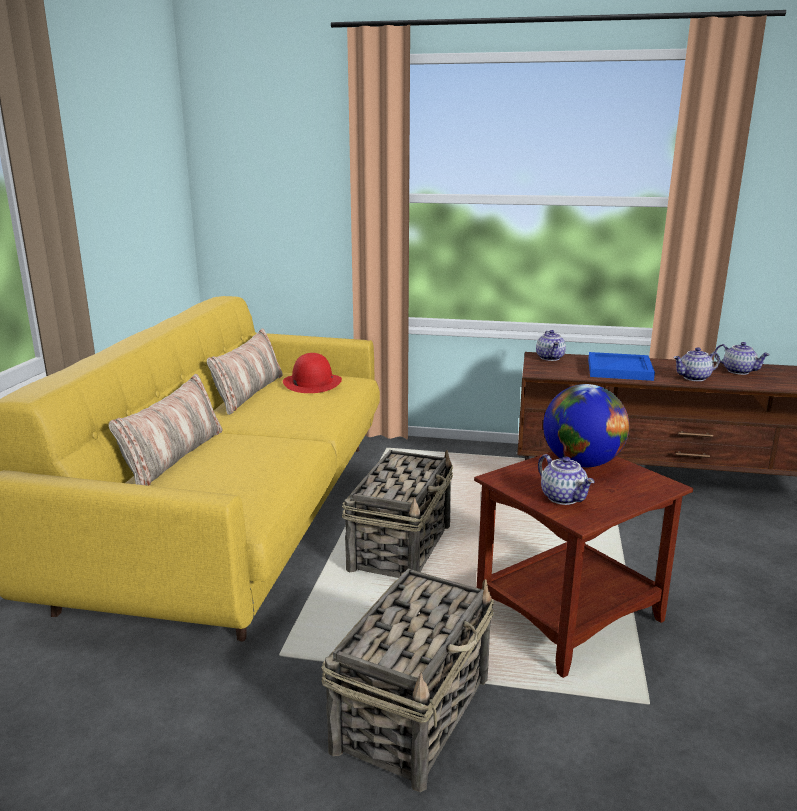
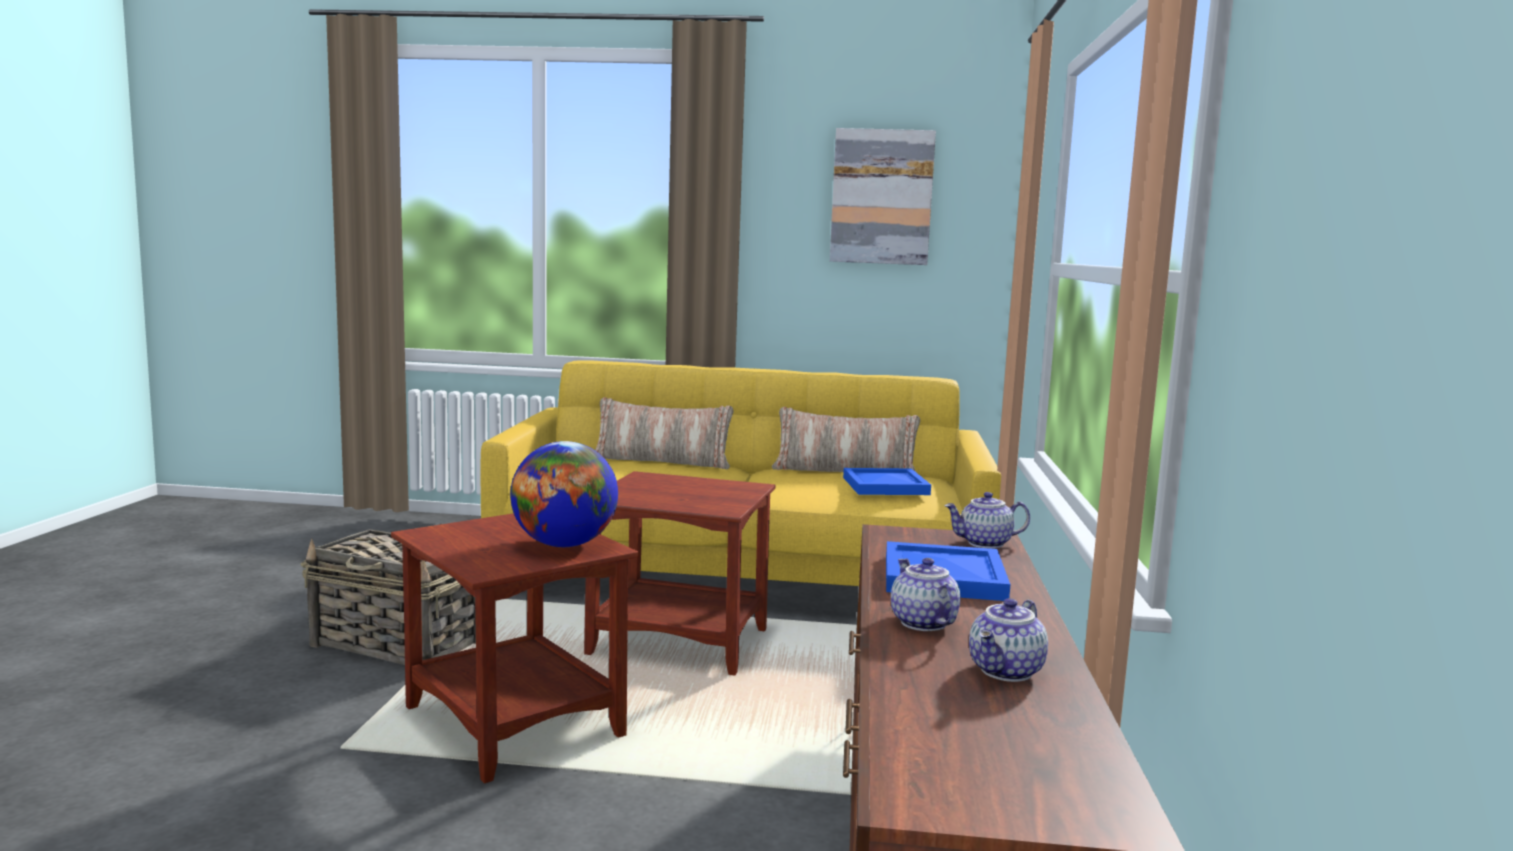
camera: 85 degrees right, 10 degrees down
(128, 141) = (881, 197): none -> picture
(312, 383) = (886, 485): red hat -> blue tray
(401, 547) = (679, 641): basket -> brown side table
(564, 498) = (474, 531): teapot -> none

